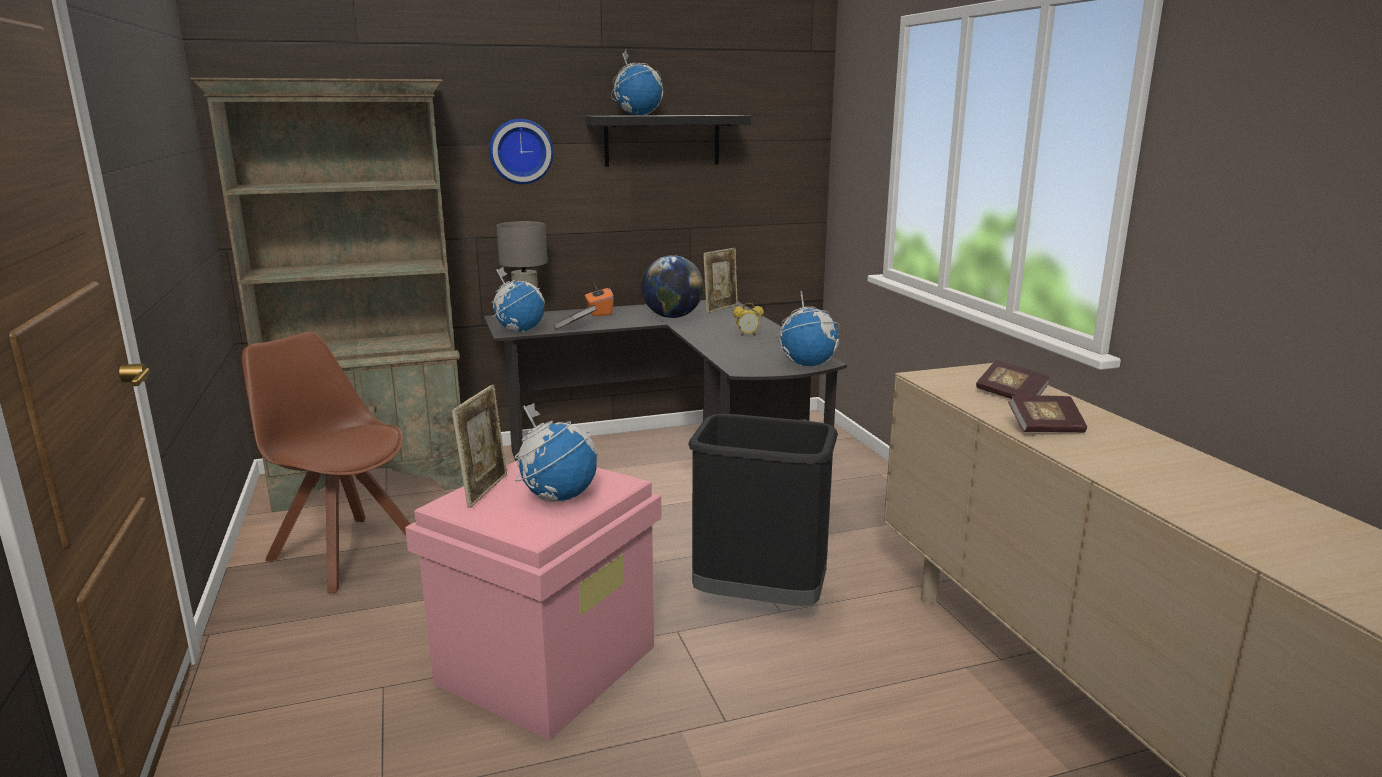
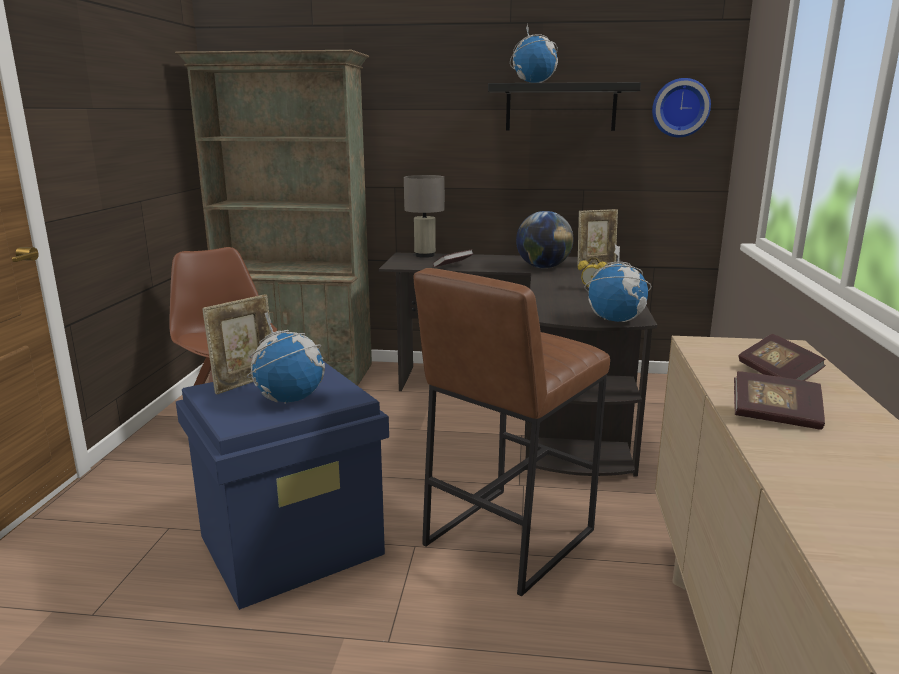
camera: 25 degrees right, 0 degrees up
(519, 330) = (405, 265): globe -> none
(520, 151) = (433, 115): wall clock -> wall clock (680, 108)
(547, 663) = (292, 544): pink storage box -> blue storage box
(599, 313) = (486, 258): orange tissue box -> none
(758, 601) = (507, 538): black trash can -> brown stool

